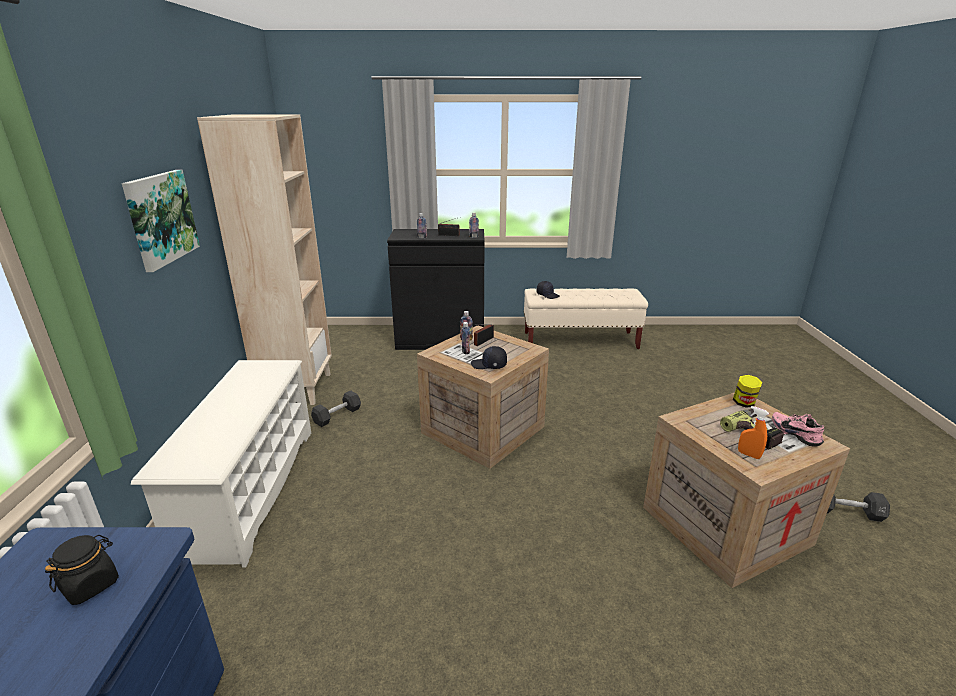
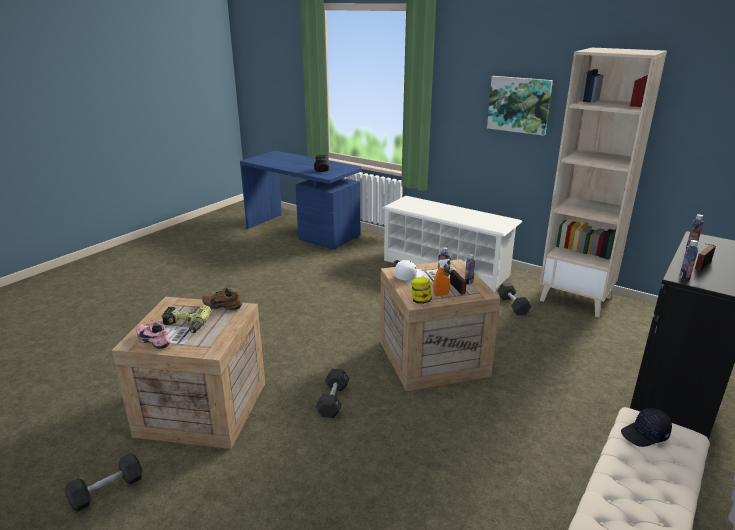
camera: 125 degrees right, 0 degrees up
(489, 365) = (408, 276): black cap -> white cap
(603, 455) = (333, 400): none -> black dumbbell
(697, 432) = (223, 305): none -> brown shoe
(744, 403) = (208, 346): jar -> jar (420, 301)
(748, 455) = (181, 308): orange spray bottle -> orange spray bottle (441, 295)
(796, 434) = (155, 340): pink shoe -> pink shoe turned 150 degrees counterclockwise

